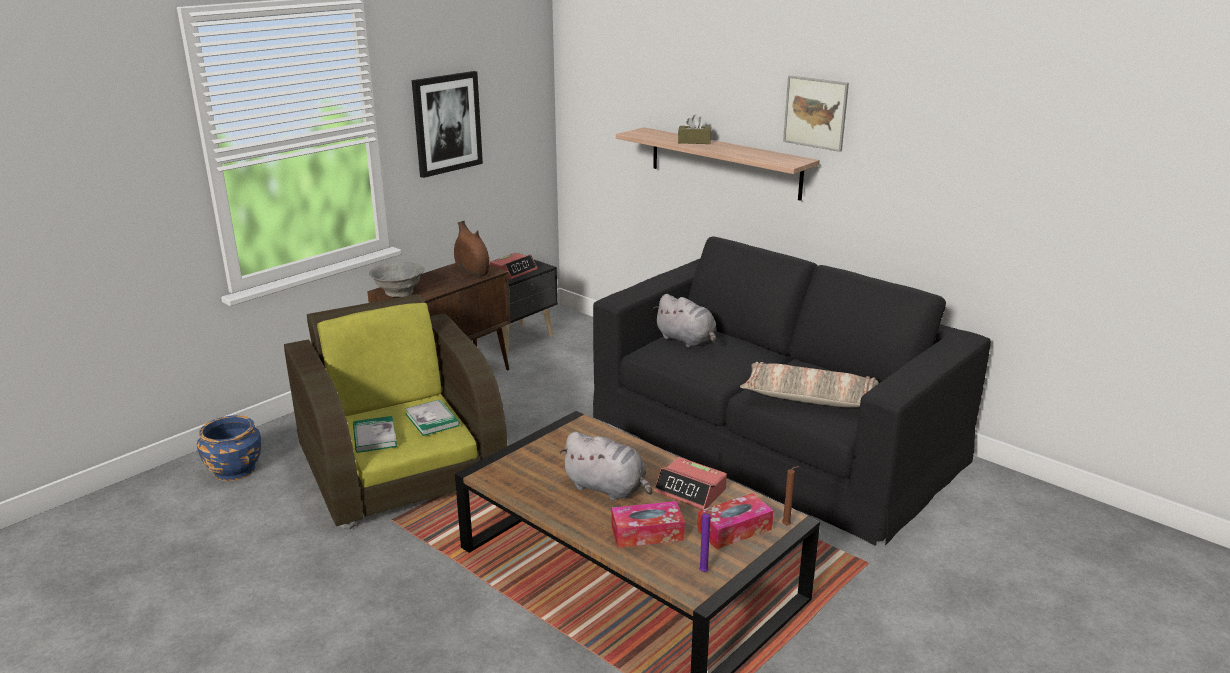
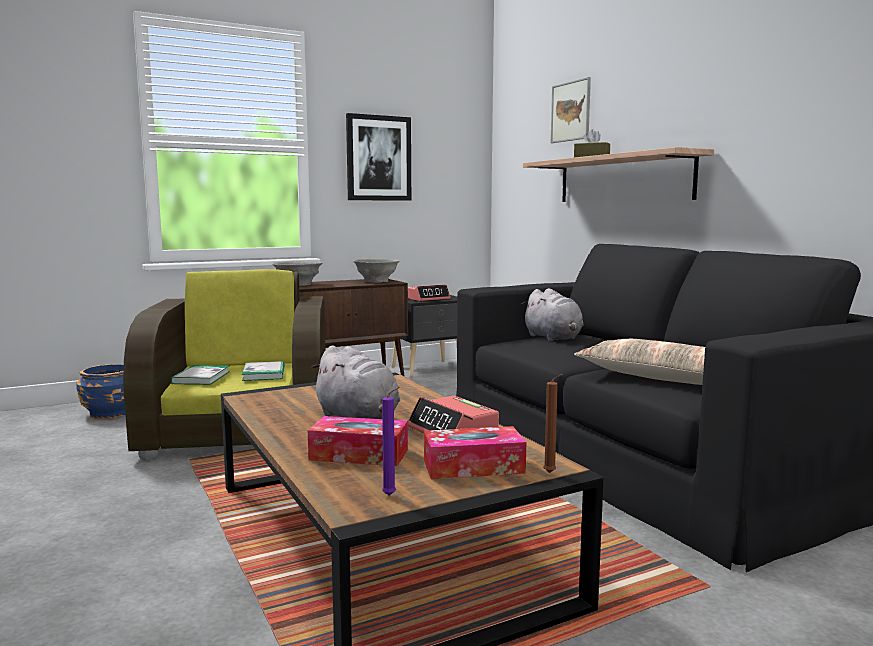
camera: 20 degrees right, 15 degrees down
(472, 271) = (376, 281): brown vase -> grey bowl
(815, 113) = (709, 98): picture -> picture (570, 111)

